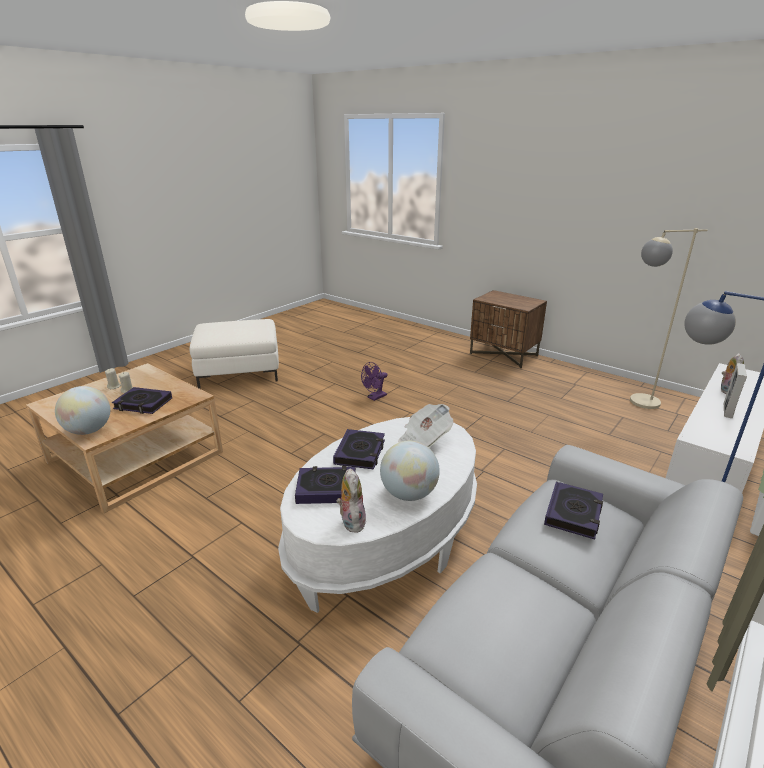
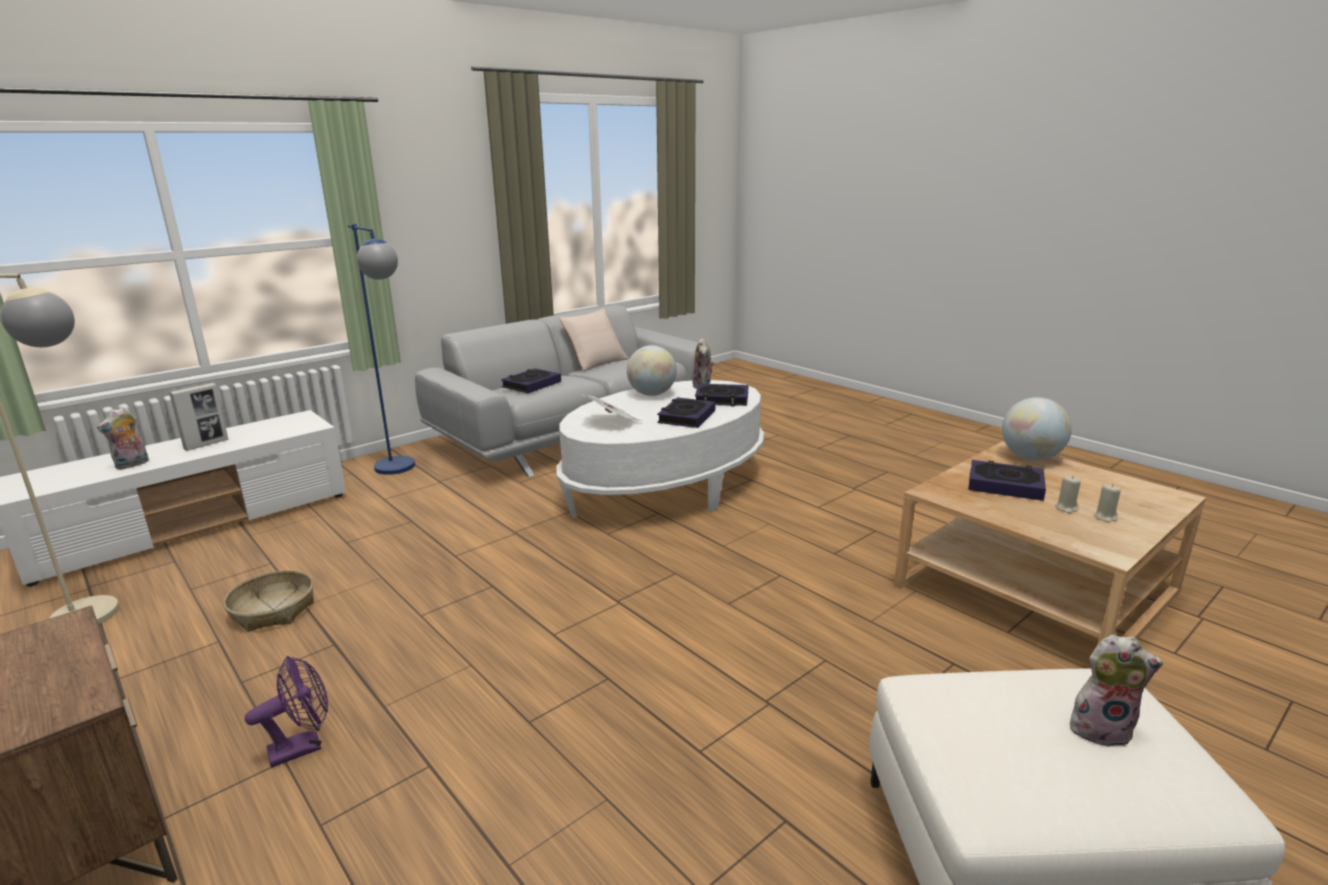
camera: 170 degrees left, 5 degrees down
(219, 330) = (1101, 729): none -> plush toy
(375, 397) = (609, 684): purple fan -> purple fan (303, 746)
(560, 411) = (273, 610): none -> basket
(571, 647) = (595, 362): none -> beige pillow

